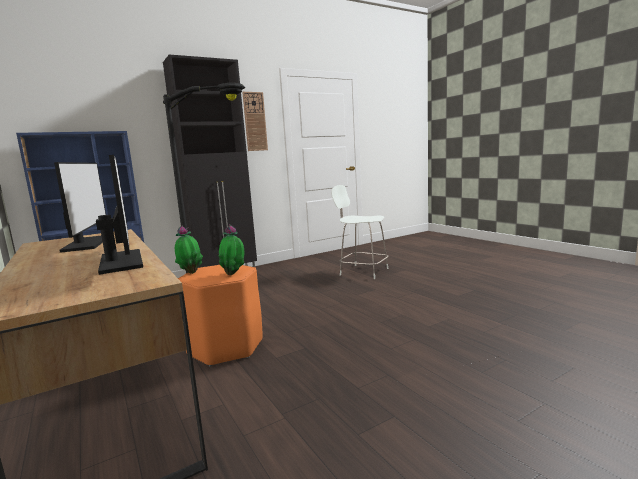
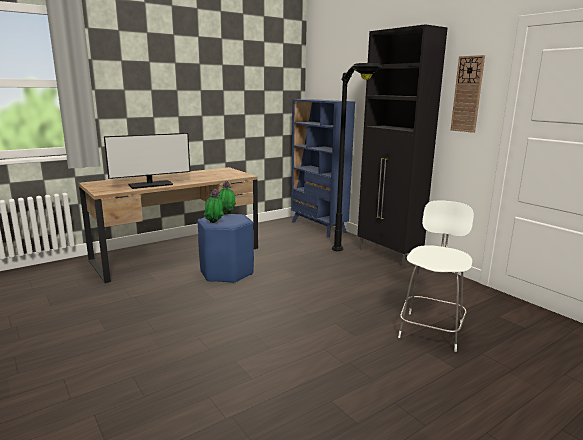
camera: 85 degrees right, 5 degrees up
(86, 244) = (210, 175): monitor -> none
(226, 347) = (226, 273): orange stool -> blue stool

